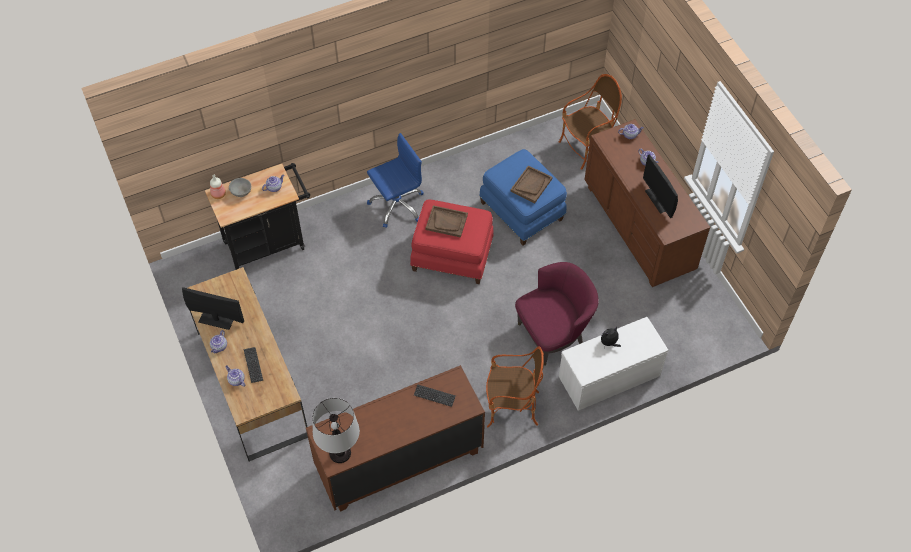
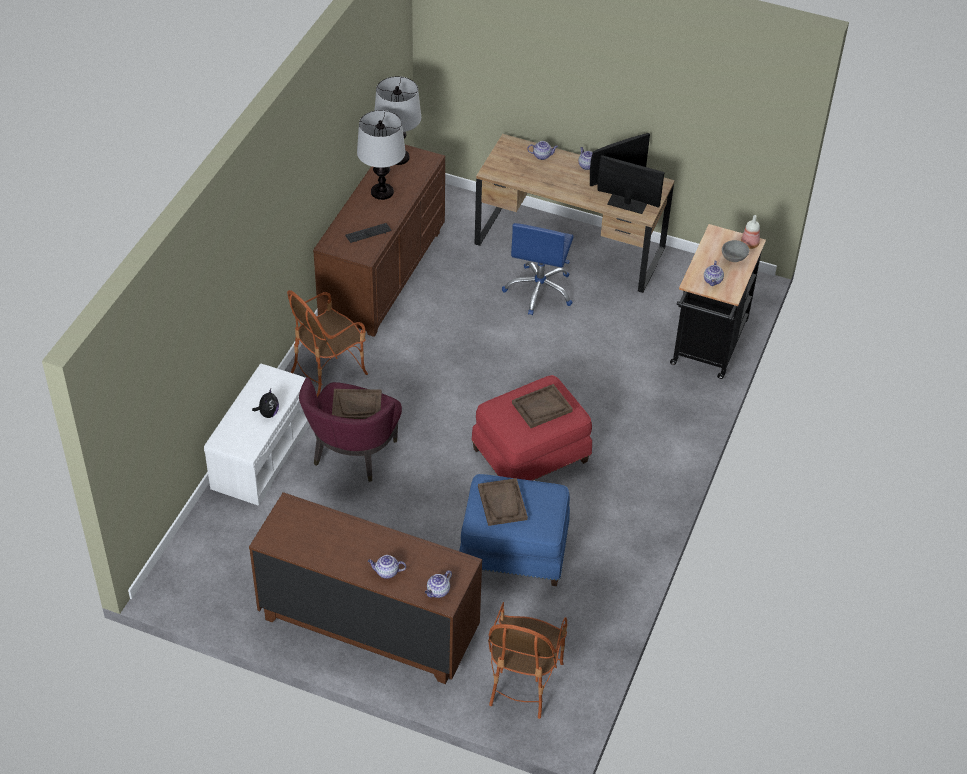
camera: 135 degrees right, 10 degrees down
(253, 365) = (543, 171): keyboard -> none
(386, 428) = (382, 192): none -> table lamp
(397, 205) = (643, 464): blue office chair -> blue office chair (539, 290)
(548, 311) = (357, 406): none -> brown tray
(658, 199) = (333, 537): monitor -> monitor (627, 204)

